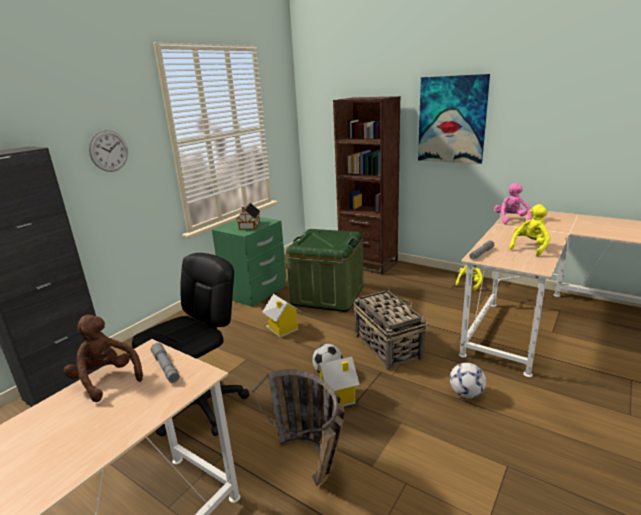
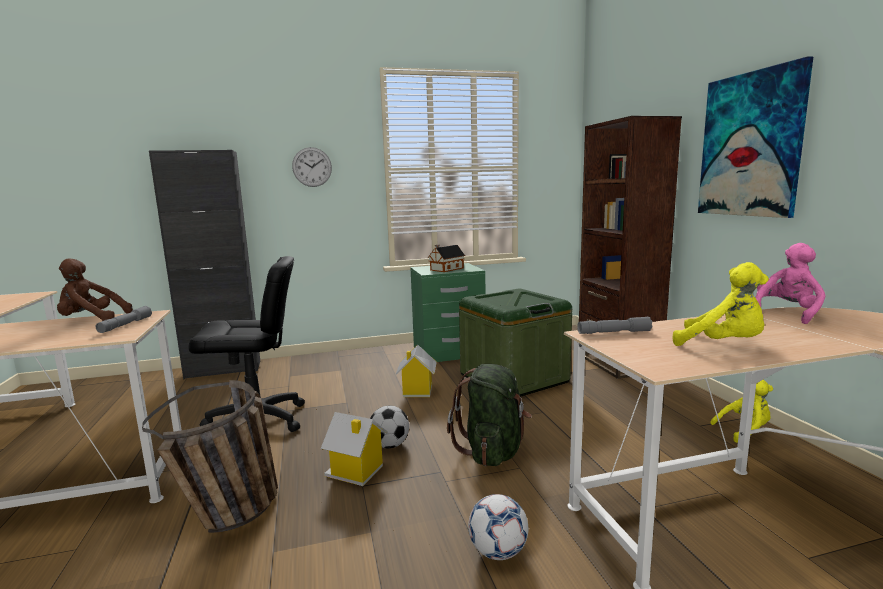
camera: 40 degrees right, 10 degrees down
(106, 379) = (91, 320): brown plush toy -> brown plush toy turned 90 degrees counterclockwise
(387, 346) = (492, 451): basket -> green backpack
(530, 247) = (722, 345): yellow plush toy -> yellow plush toy turned 45 degrees clockwise

